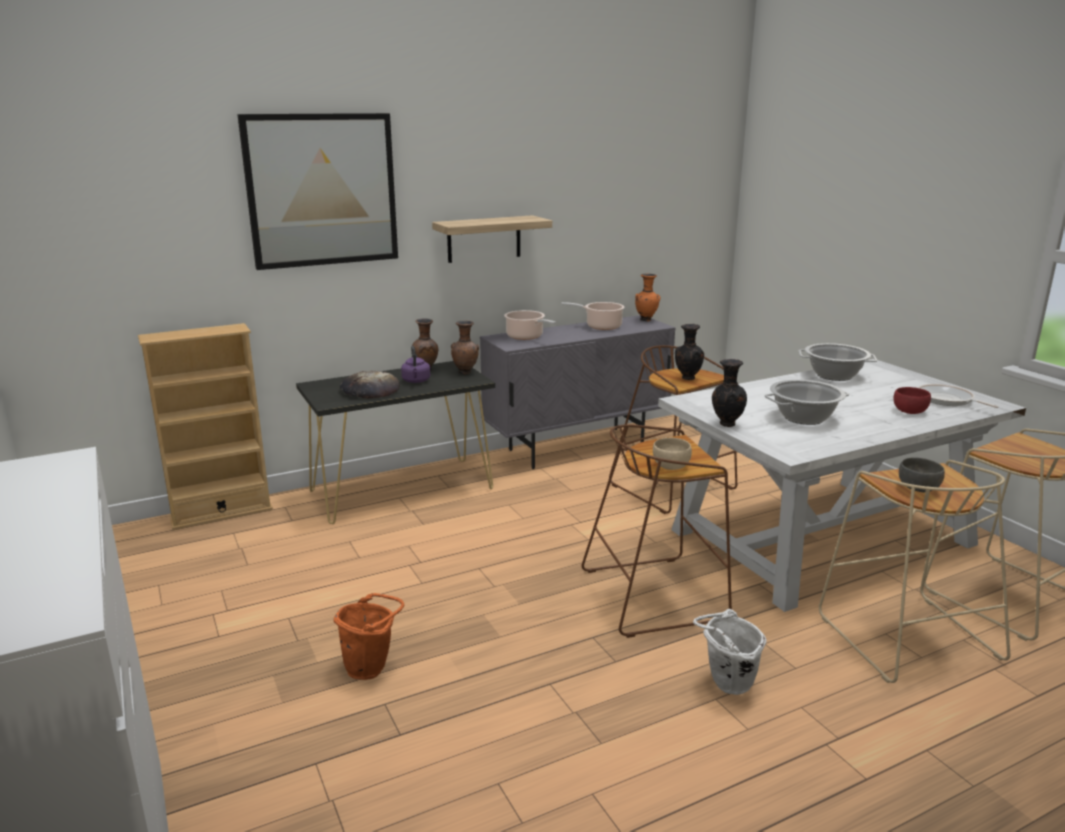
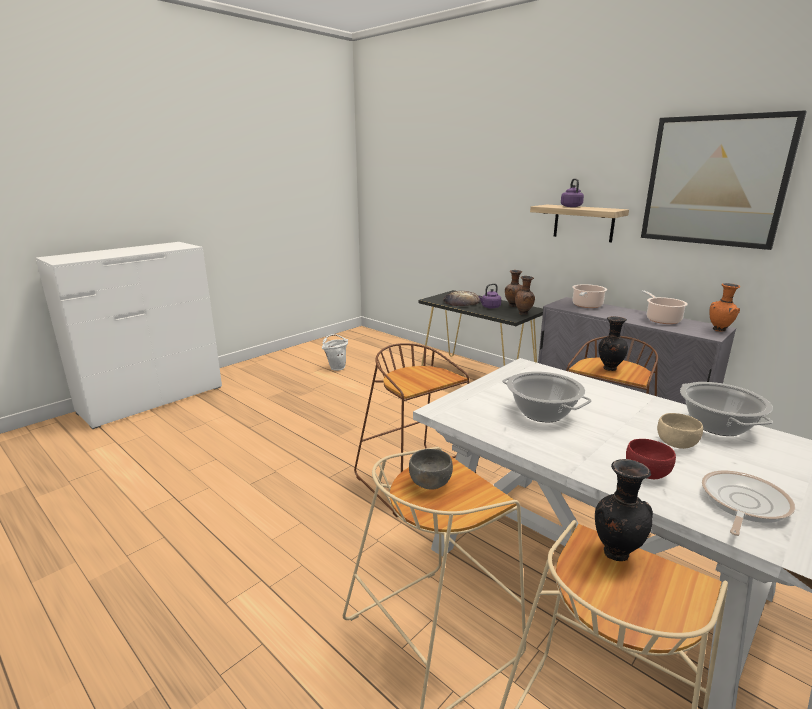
camera: 70 degrees right, 0 degrees up
(221, 513) = (409, 345): beige bookcase -> none
(322, 190) = (484, 176): picture -> picture (715, 181)
(371, 668) = (296, 409): orange bucket -> none
(477, 220) = (570, 206): none -> purple kettle
(671, 466) = (399, 379): beige bowl -> beige bowl (676, 443)
(725, 685) = (317, 525): white bucket -> white bucket (336, 367)
(726, 424) = (485, 383): black vase -> black vase (615, 552)

